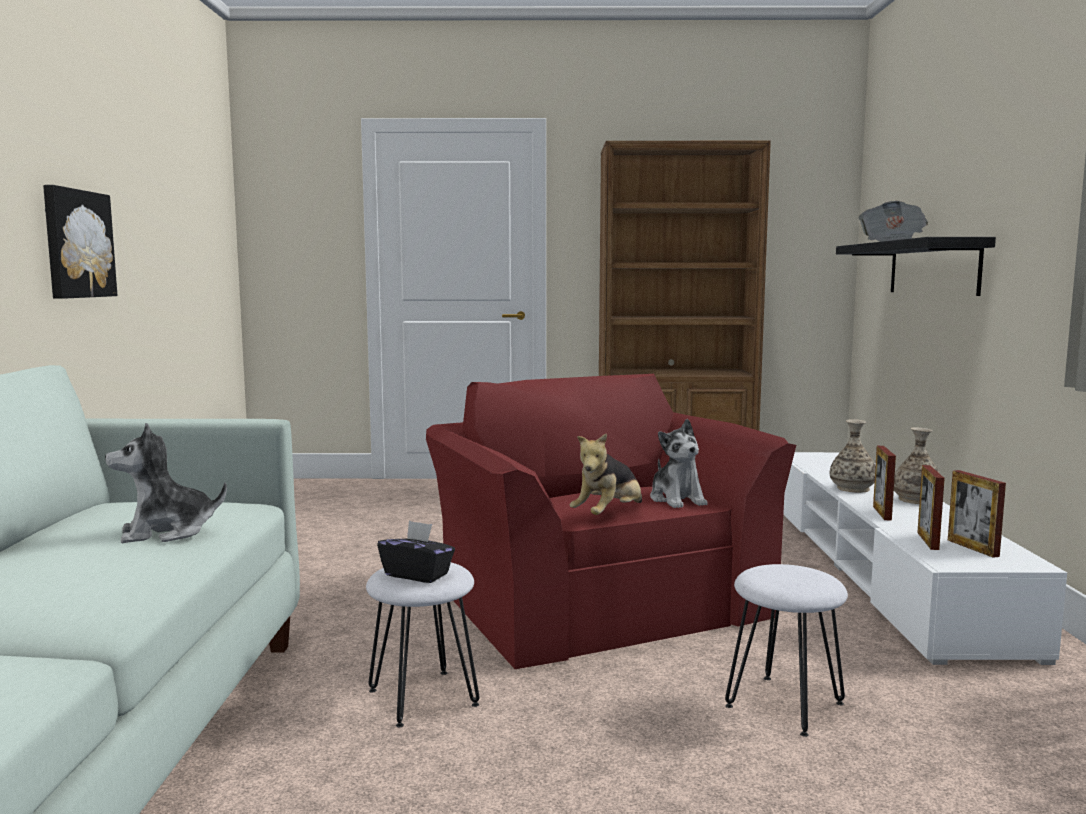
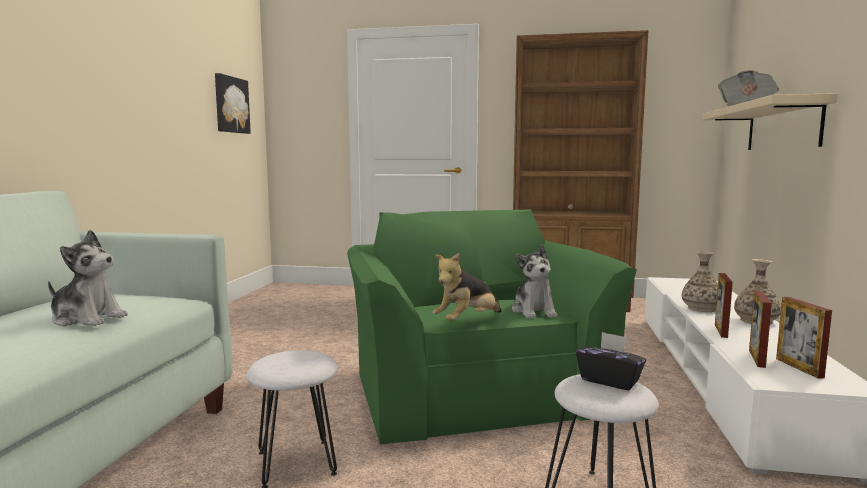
camera: 10 degrees right, 0 degrees up
(77, 244) = (113, 110): picture -> picture (230, 105)
(166, 532) = (87, 318): plush toy -> plush toy turned 150 degrees counterclockwise
(417, 574) = (287, 363): black tissue box -> black tissue box (609, 381)
(596, 599) = (472, 387): red armchair -> green armchair
(933, 268) = (782, 126): black shelf -> beige shelf

